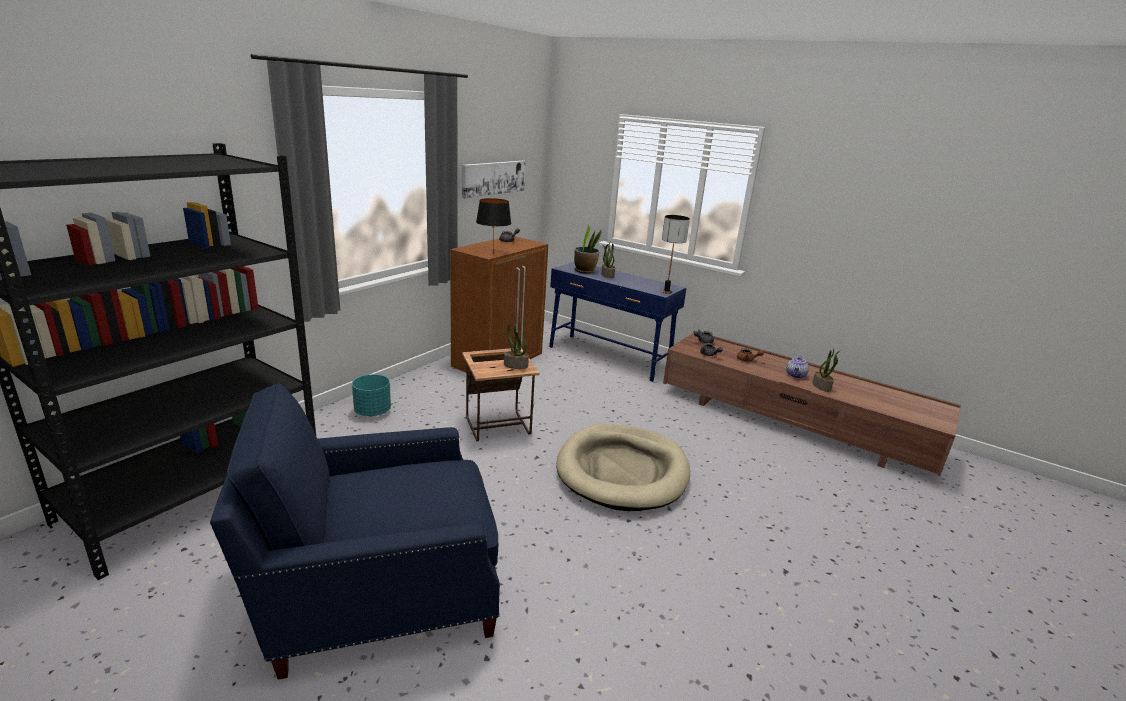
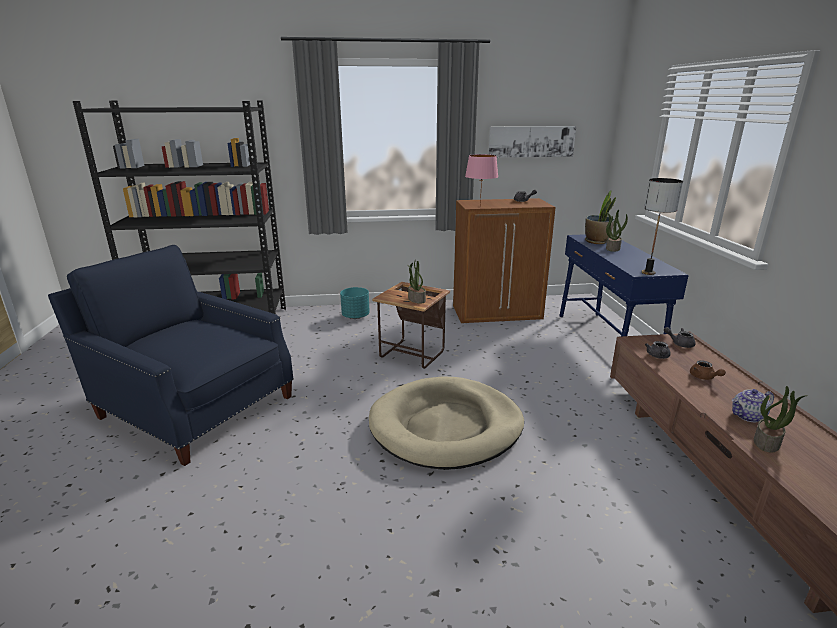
camera: 50 degrees right, 0 degrees up
(493, 254) = (480, 206): black table lamp -> pink table lamp

